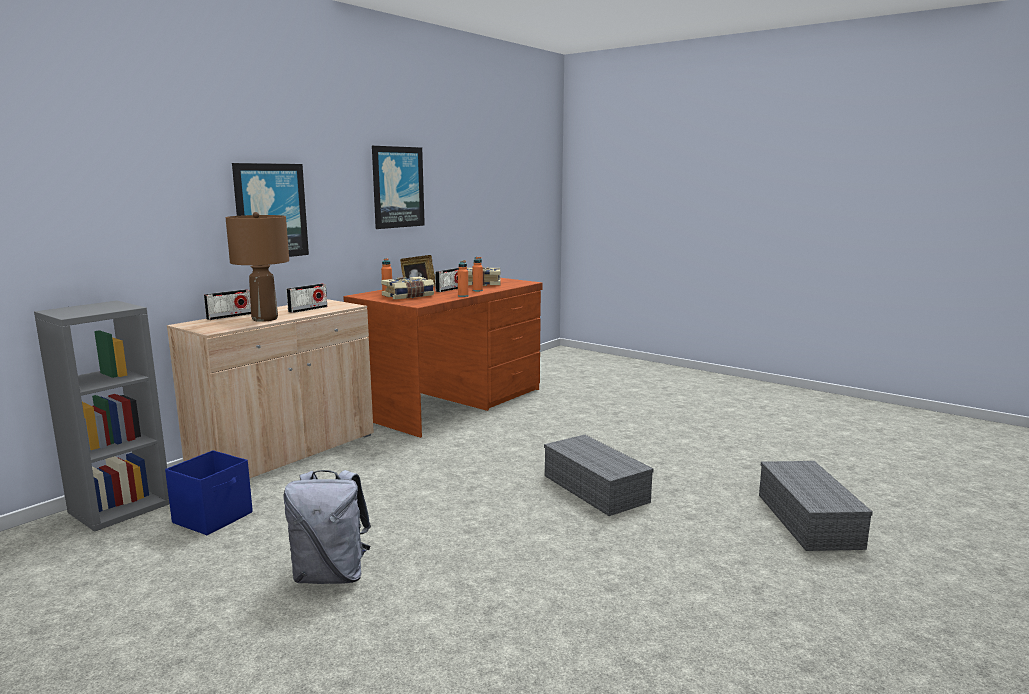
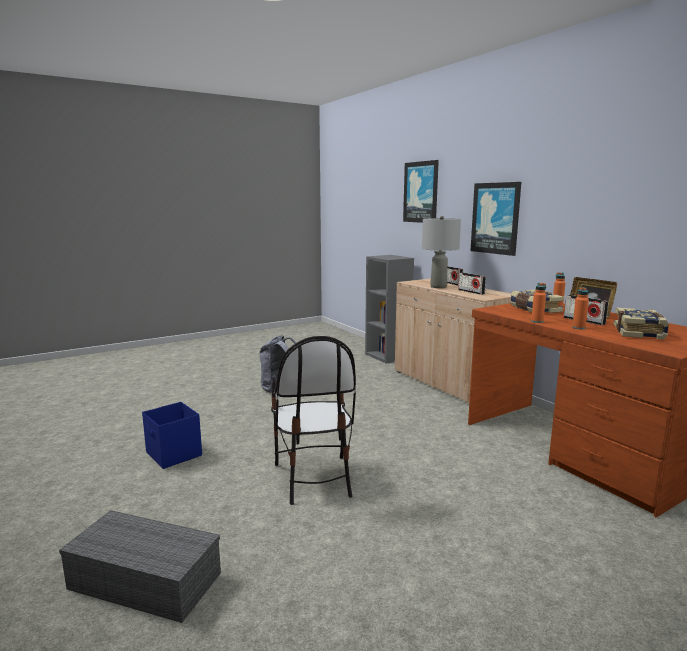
camera: 110 degrees right, 0 degrees up
(214, 517) = (362, 370): blue storage box -> blue storage box (174, 455)
(265, 319) = (439, 287): brown table lamp -> grey table lamp
(397, 187) = (624, 202): picture -> picture (421, 192)
(597, 489) = (313, 478): grey storage box -> chair

